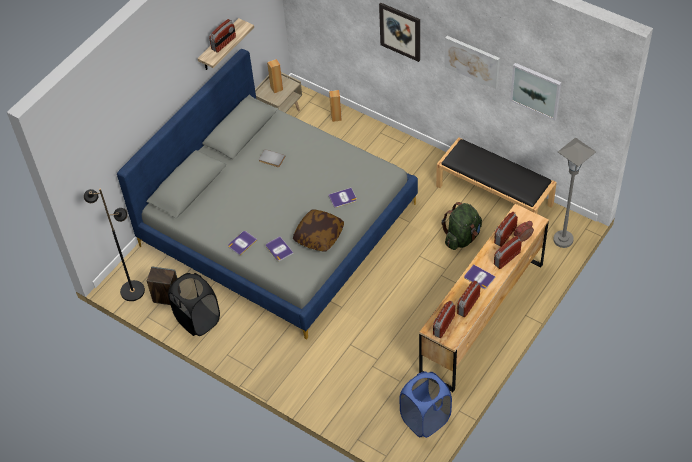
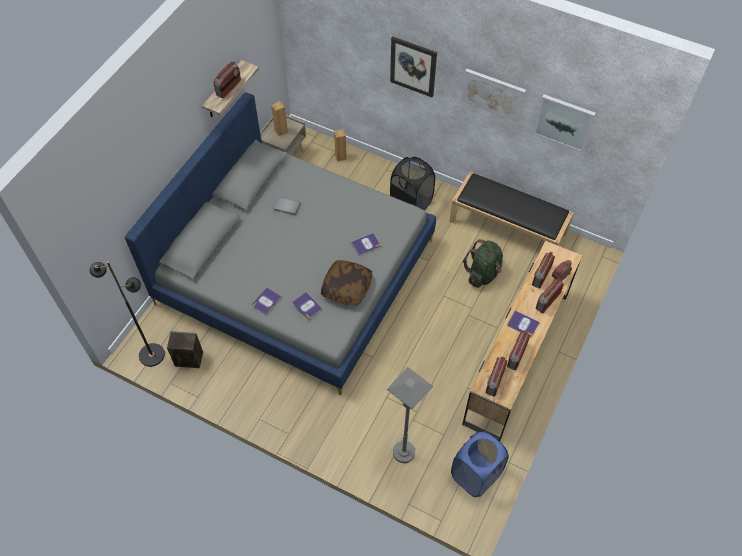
camera: 10 degrees left, 5 degrees up
(198, 320) = (225, 382): black laundry basket -> black laundry basket (411, 202)
(563, 240) = (582, 269): grey floor lamp -> grey floor lamp (403, 452)

